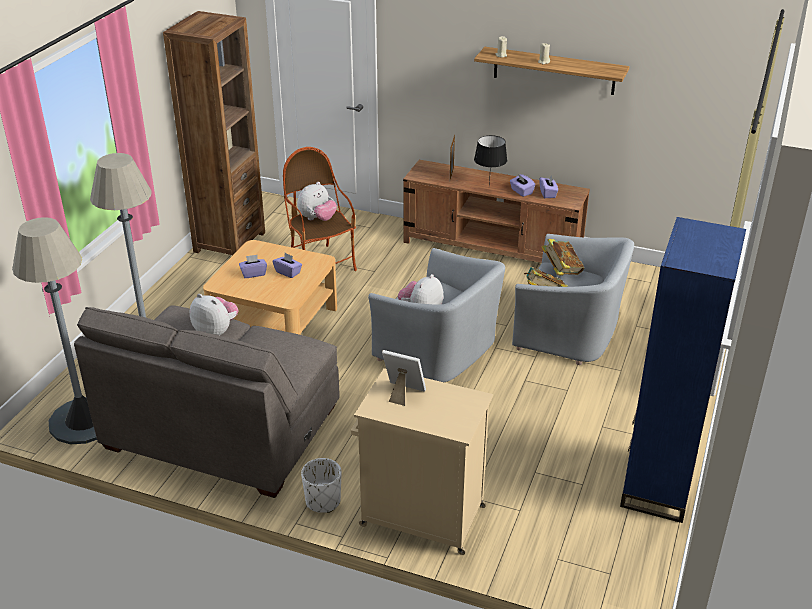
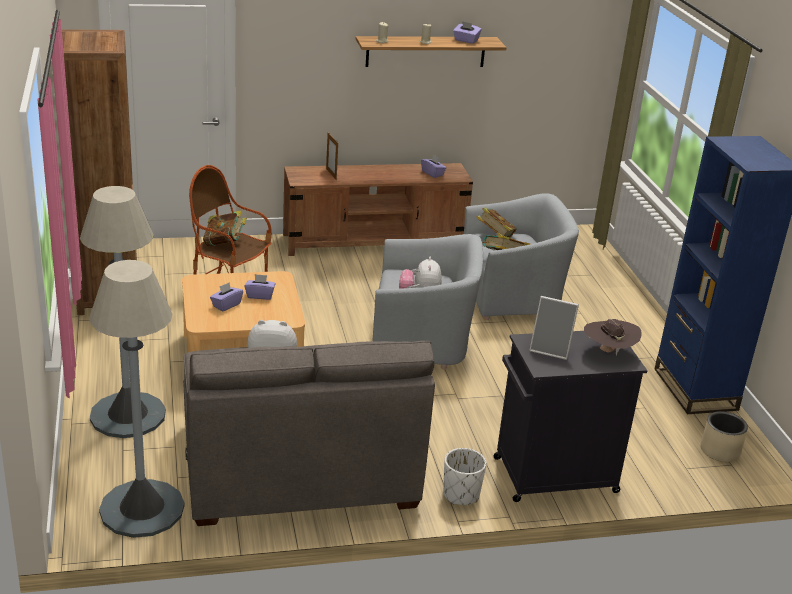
camera: 35 degrees left, 5 degrees down
(317, 219) = (224, 243): plush toy -> book
(402, 393) = (551, 349): picture frame -> picture frame turned 150 degrees counterclockwise
(420, 515) = (552, 475): beige cabinet -> black cabinet
(454, 413) = (608, 351): none -> brown hat
(489, 186) = (376, 177): black table lamp -> none
(521, 192) = (409, 176): purple tissue box -> purple tissue box (466, 40)
(613, 555) = (719, 451): none -> beige planter

